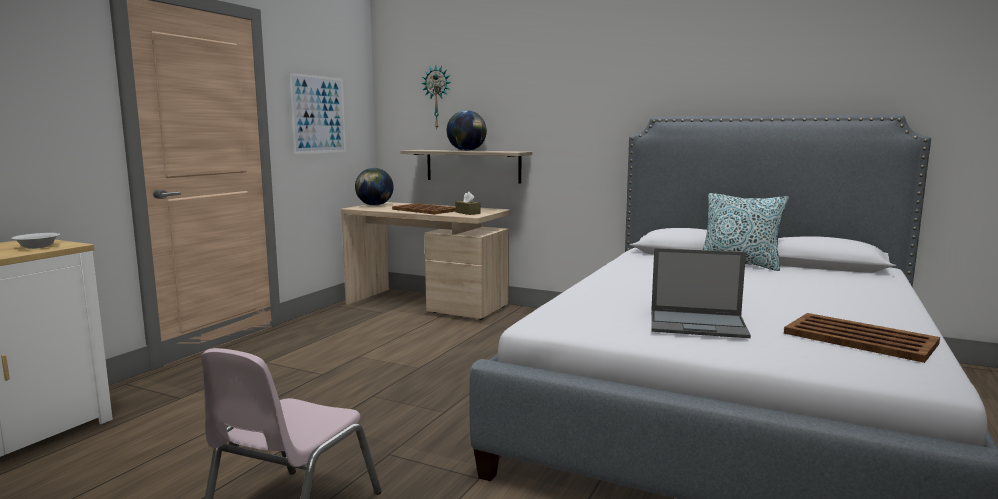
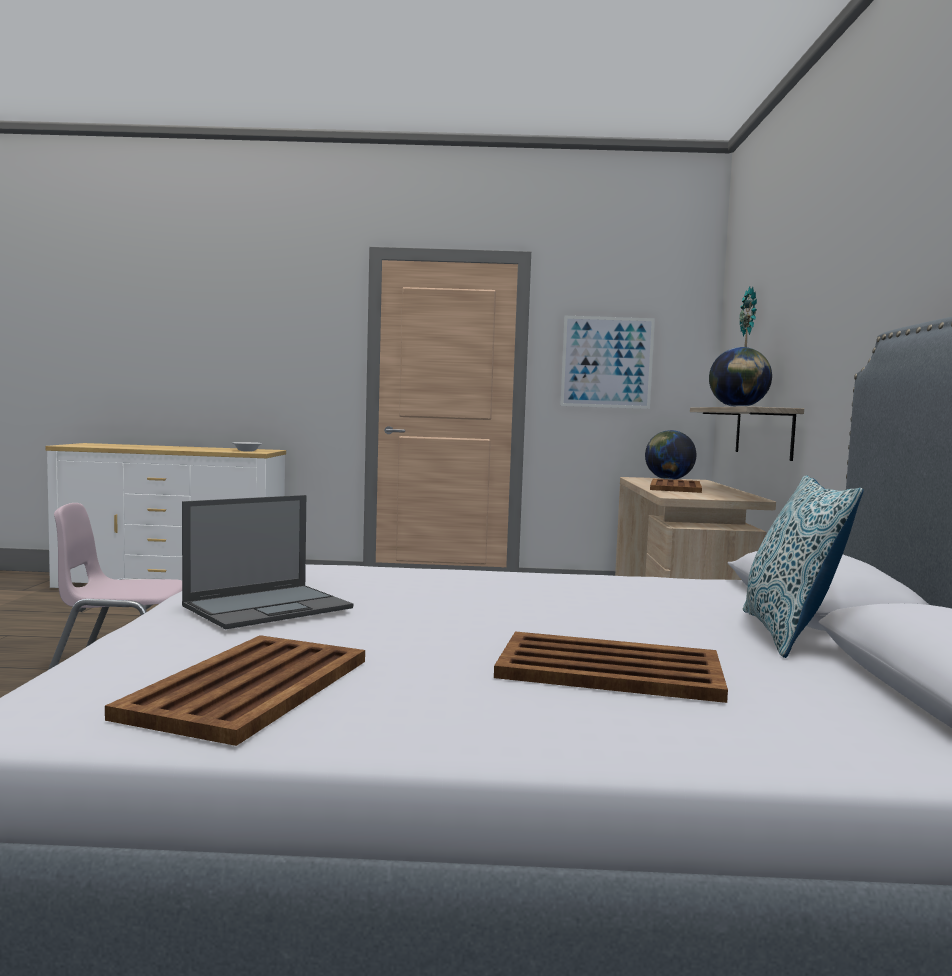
camera: 65 degrees right, 5 degrees down
(467, 213) = (691, 494): brown tissue box -> none
(699, 324) = (269, 606): laptop -> laptop turned 120 degrees counterclockwise
(805, 290) = (607, 668): none -> brown tray

